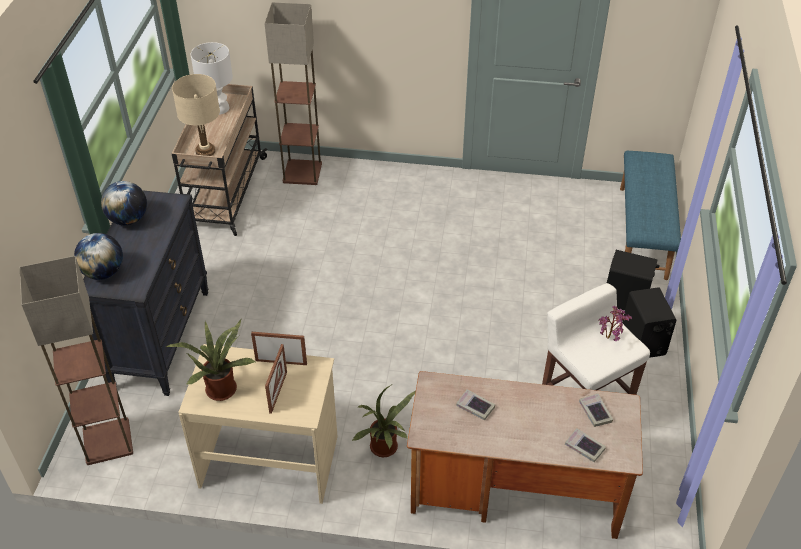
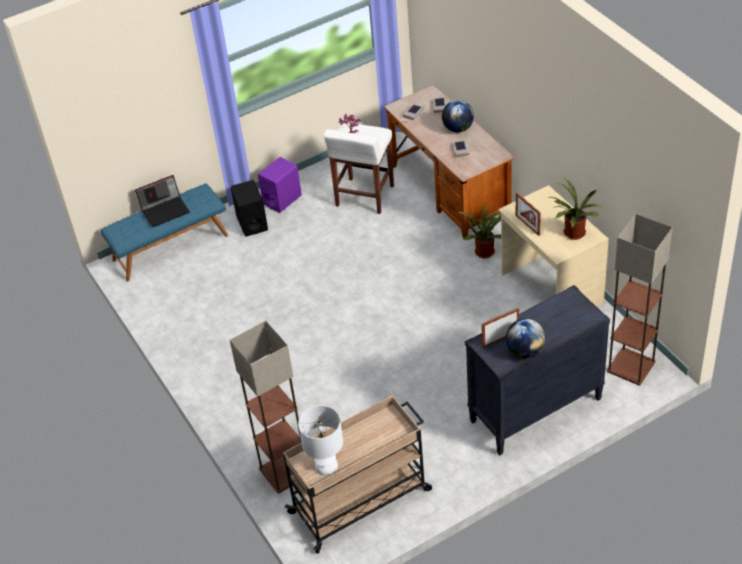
camera: 125 degrees left, 0 degrees up
(103, 272) = (578, 321): globe -> globe (458, 128)
(205, 151) = (387, 427): beige table lamp -> none
(278, 392) = (547, 212): picture frame -> picture frame (500, 339)
(643, 341) = (282, 199): black speaker -> purple speaker
(656, 196) = (165, 210): none -> laptop

